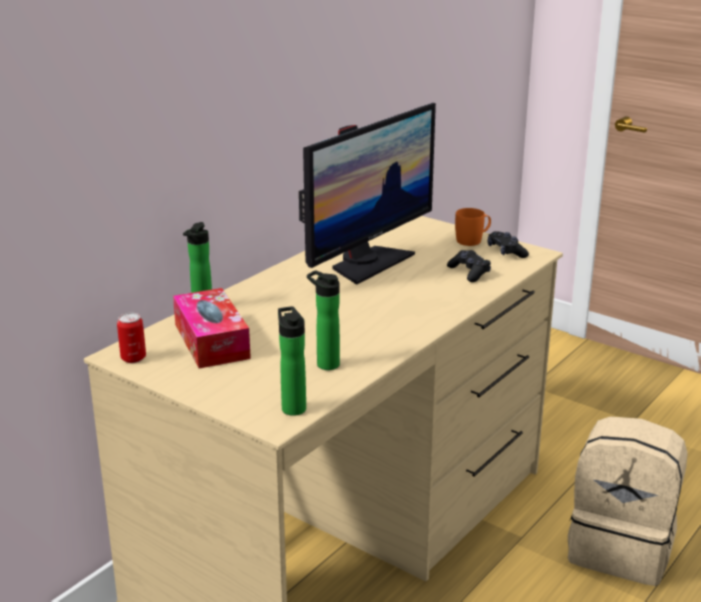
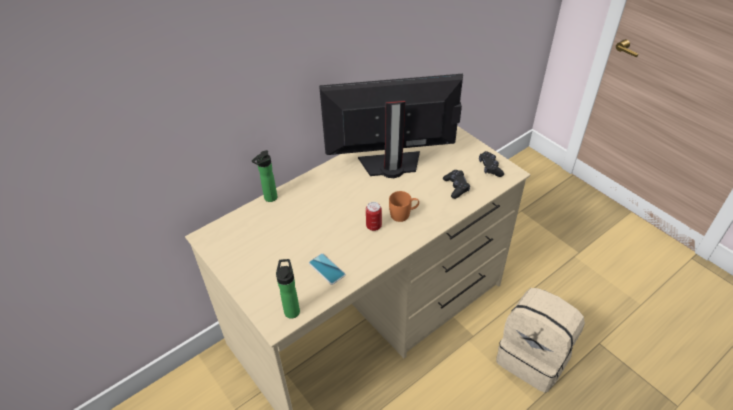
camera: 15 degrees right, 20 degrees up
(133, 358) = (213, 242): can -> can (373, 226)
(211, 341) = (265, 233): tissue box -> none
(325, 364) = (327, 269): bottle -> phone
(367, 263) = (391, 166): monitor -> monitor turned 150 degrees counterclockwise
(473, 240) = (472, 151): orange mug -> orange mug (404, 214)

